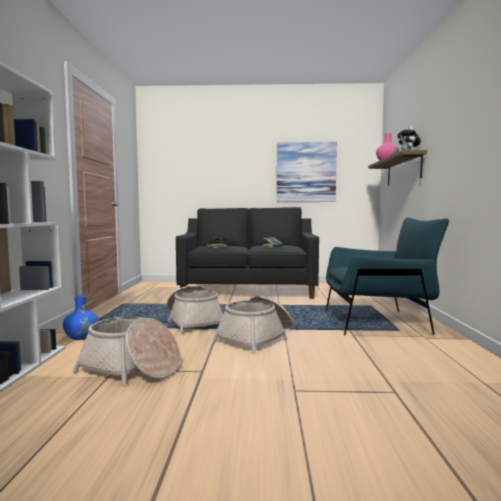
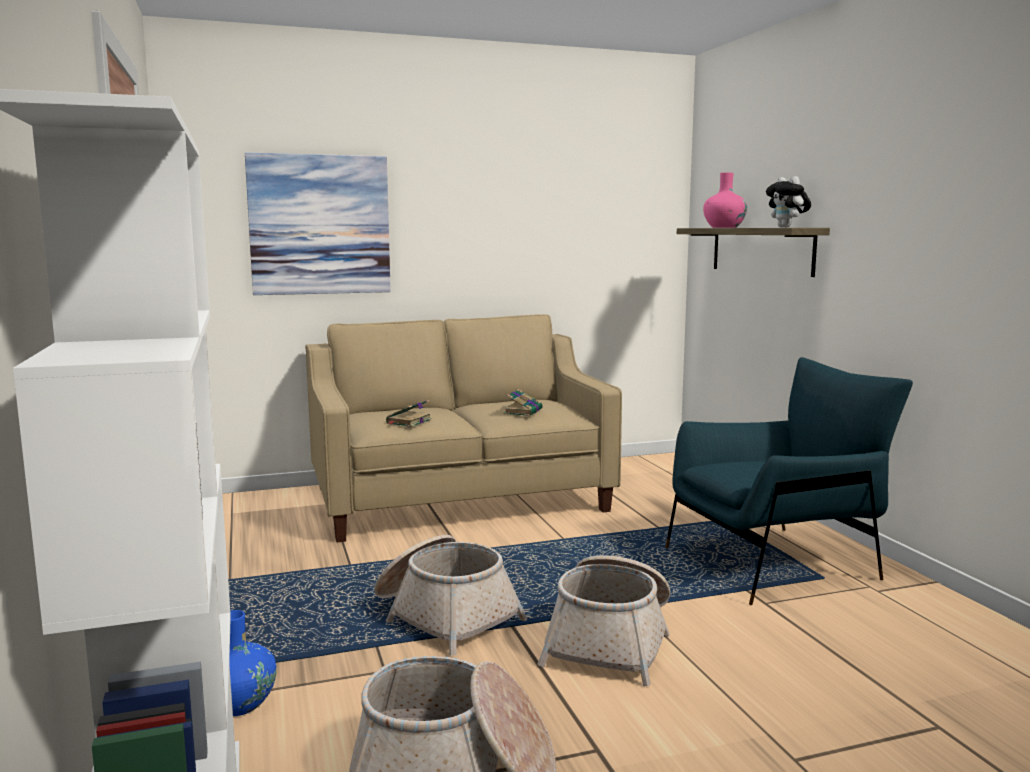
camera: 20 degrees left, 5 degrees up
(248, 289) = (458, 499): black sofa -> beige sofa
(306, 172) = (550, 236): picture -> picture (320, 225)

